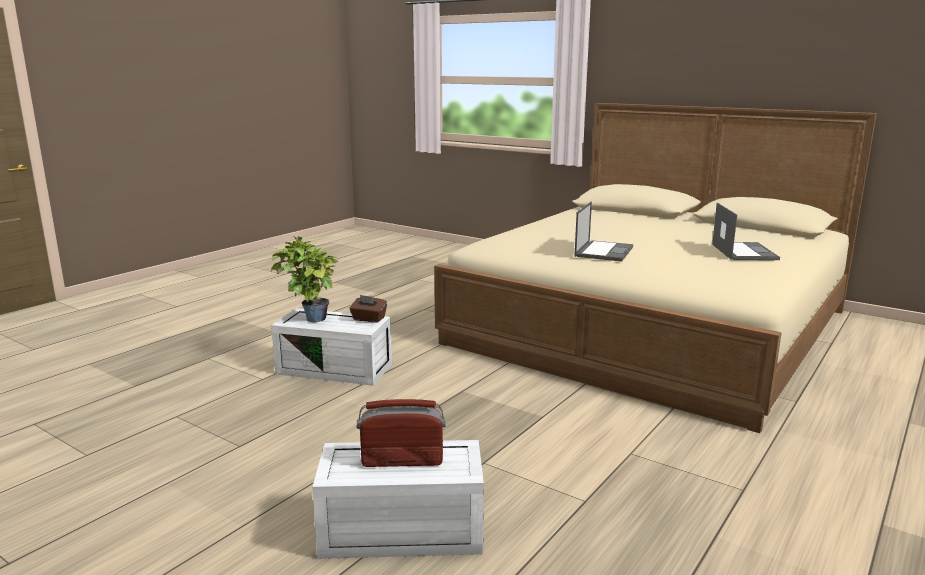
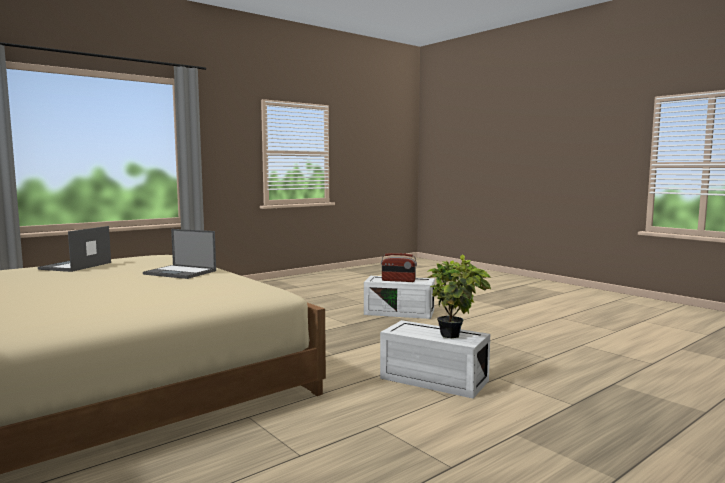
camera: 165 degrees left, 10 degrees down
(368, 319) = (400, 330): brown tissue box -> none
(604, 251) = (181, 272): laptop -> laptop turned 105 degrees counterclockwise

